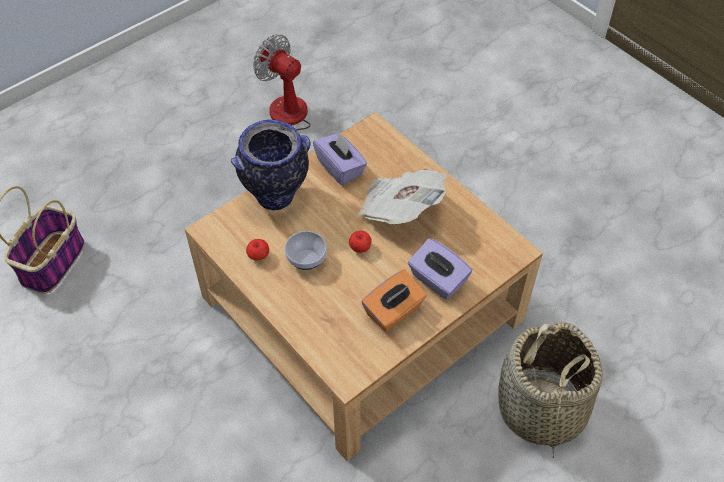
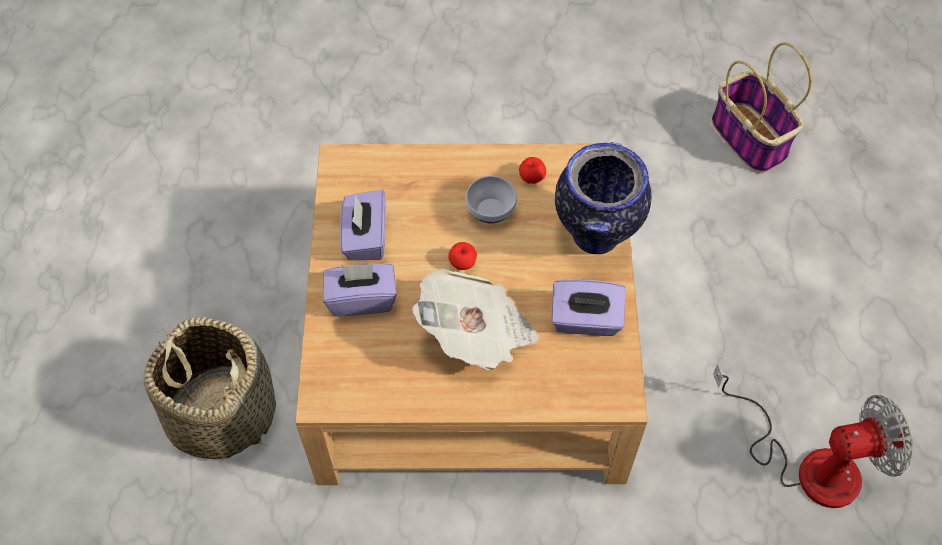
camera: 130 degrees right, 5 degrees up
(394, 312) = (365, 238): orange tissue box -> purple tissue box

